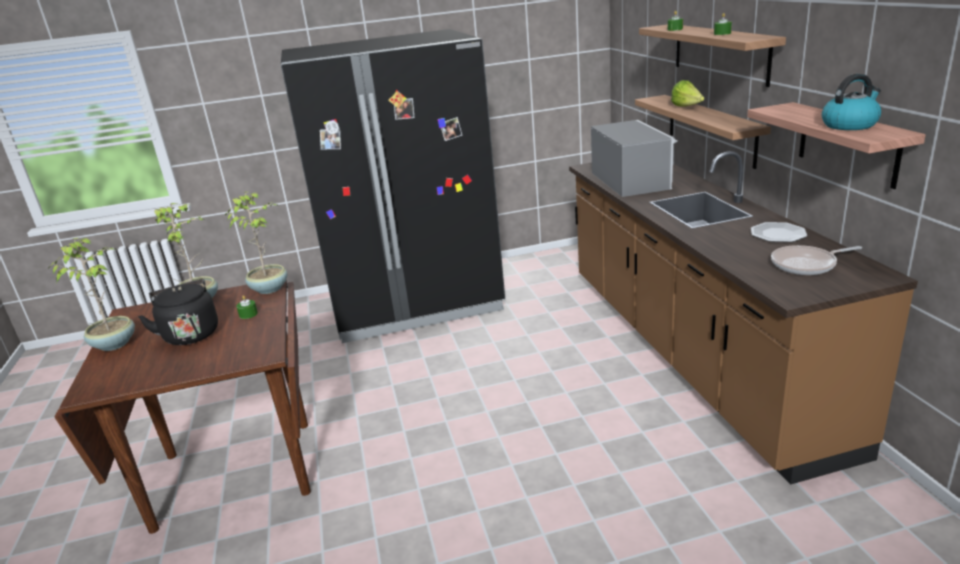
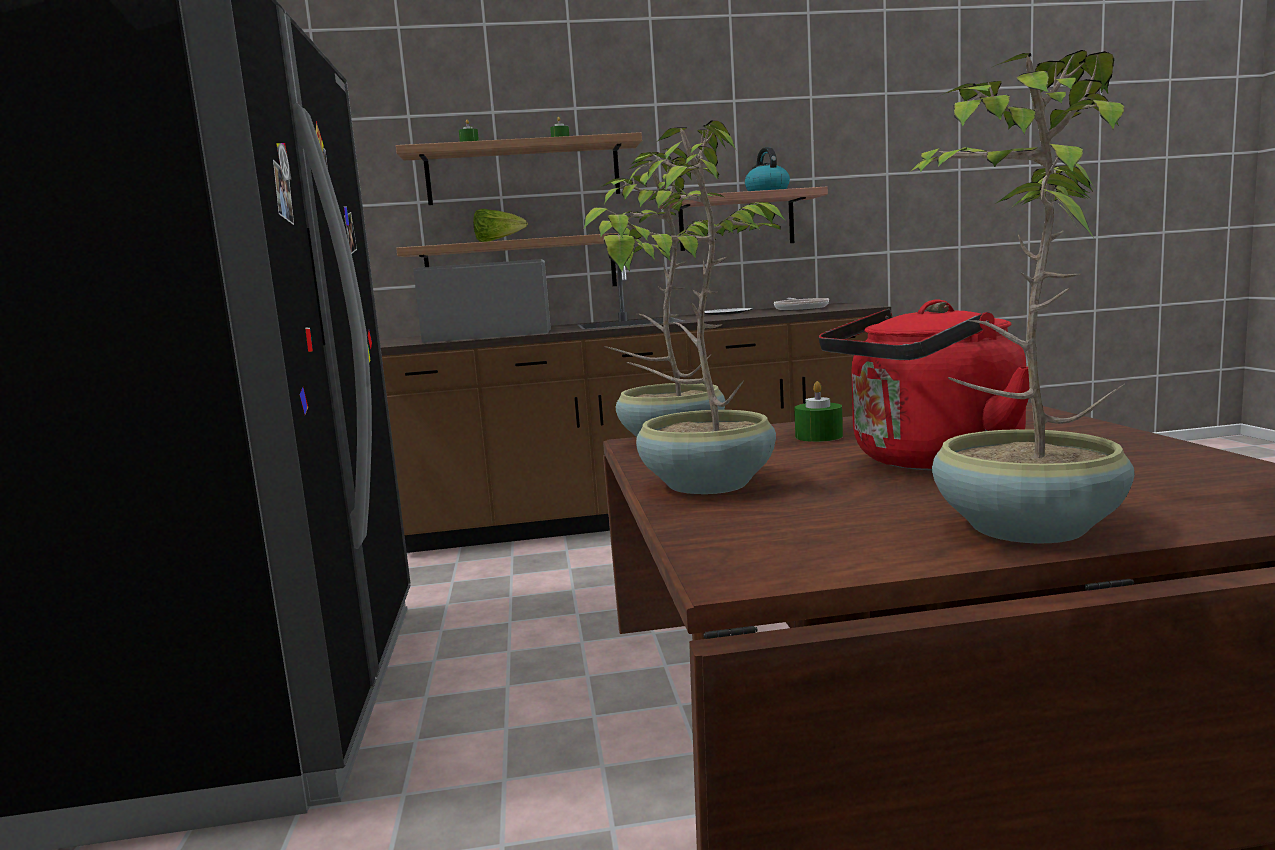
camera: 85 degrees left, 15 degrees down
(190, 333) = (928, 461): black kettle -> red kettle

